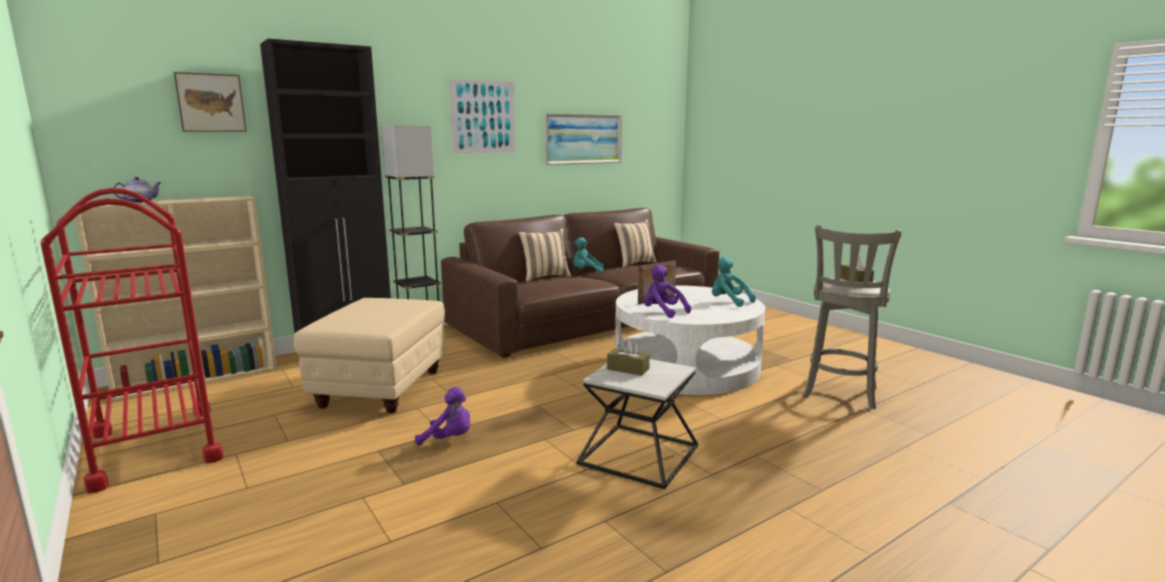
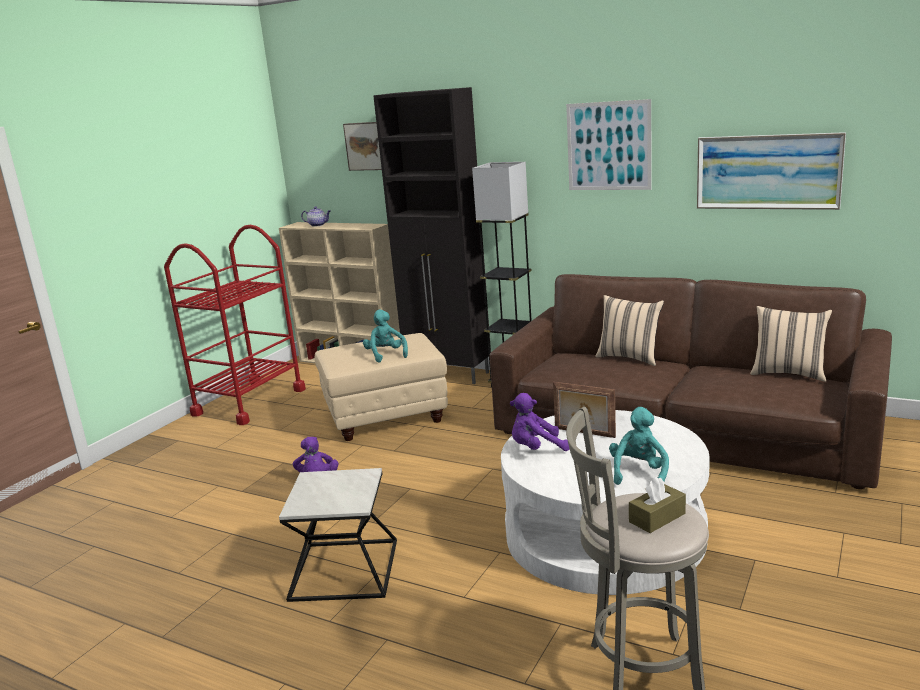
camera: 65 degrees right, 5 degrees up
(586, 272) = (696, 366): turquoise plush toy -> turquoise plush toy (386, 355)
(628, 369) = (338, 482): brown tissue box -> none
(662, 312) = (536, 448): purple plush toy -> purple plush toy turned 120 degrees counterclockwise

